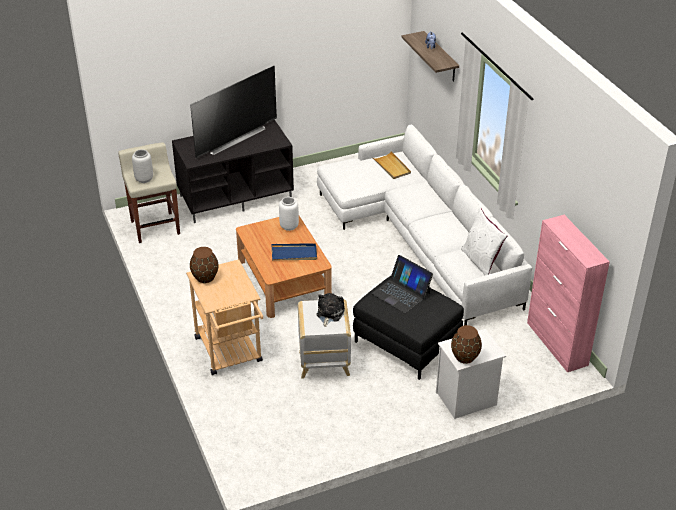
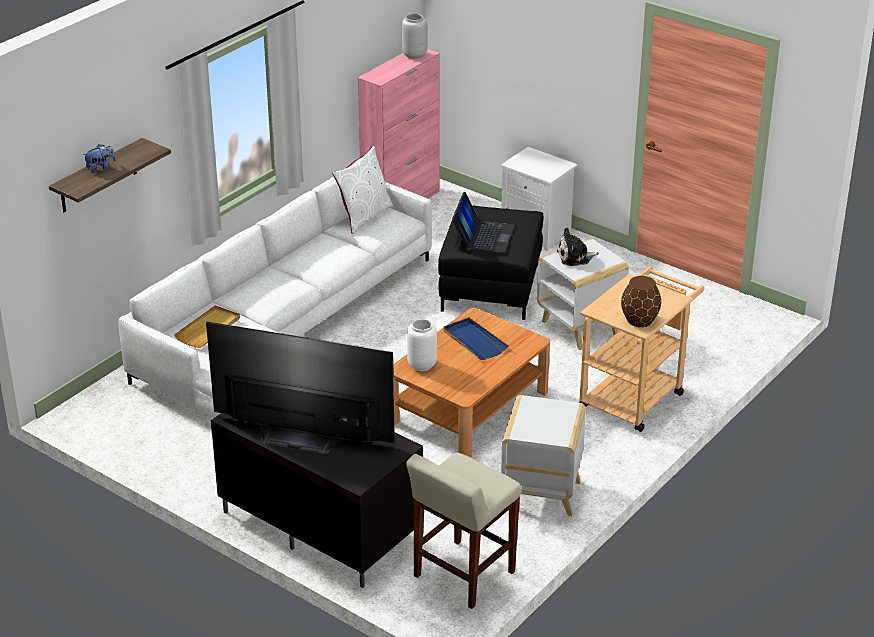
camera: 120 degrees left, 5 degrees down
(144, 179) = (480, 482): grey vase -> grey vase (414, 55)
(185, 275) = (539, 493): none -> white side table
(464, 357) = (555, 164): brown vase -> none

